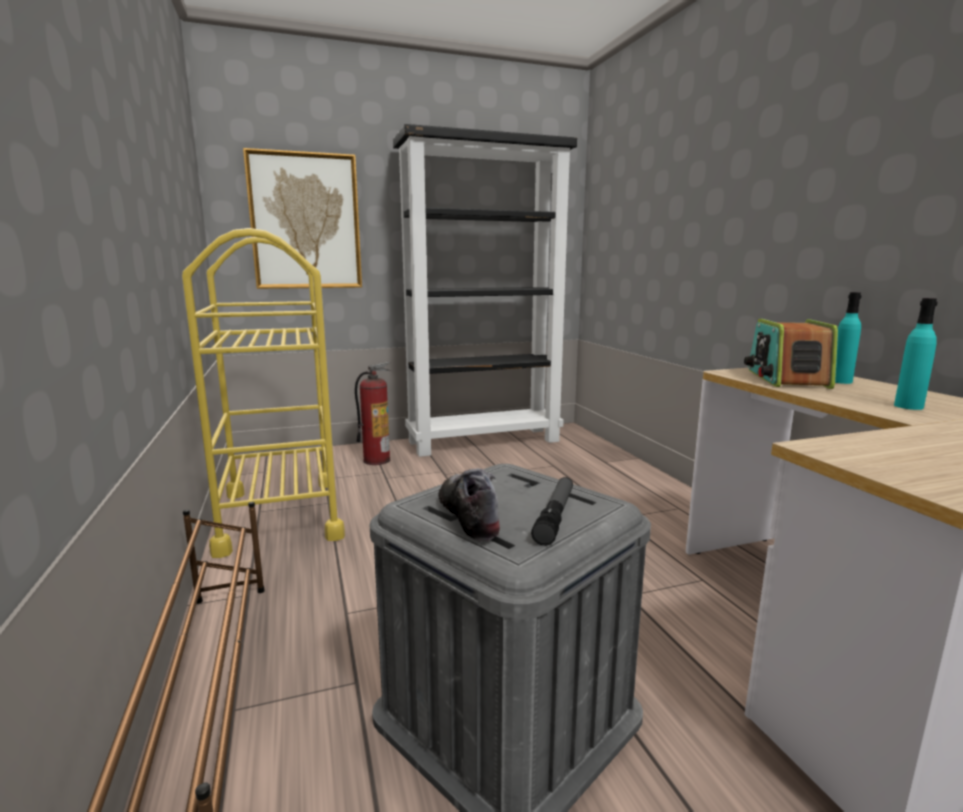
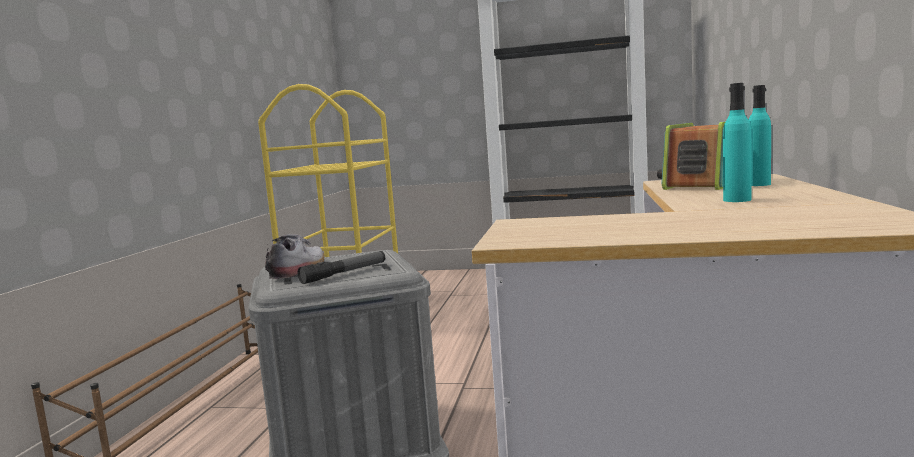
camera: 30 degrees right, 5 degrees down
(305, 222) = (411, 74): picture -> none
(377, 460) = (458, 282): fire extinguisher -> none

